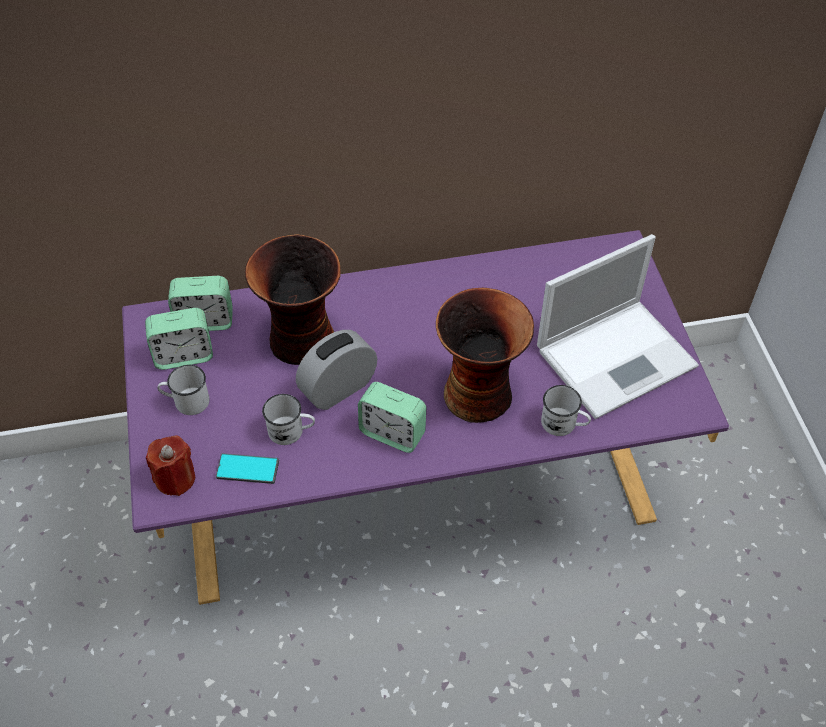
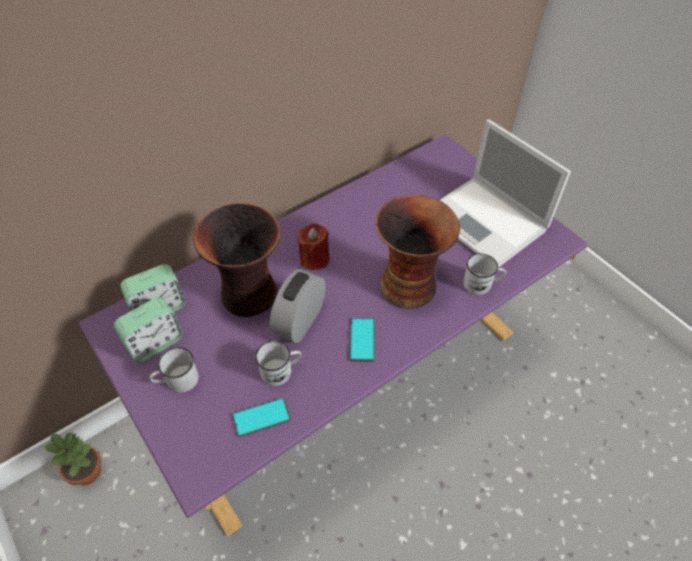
camera: 25 degrees left, 0 degrees up
(91, 476) = (87, 471): none -> potted plant
(175, 478) = (202, 452): red candle -> red candle (314, 259)
(392, 433) = (362, 340): alarm clock -> phone
(618, 356) = (487, 222): laptop -> laptop turned 105 degrees clockwise

